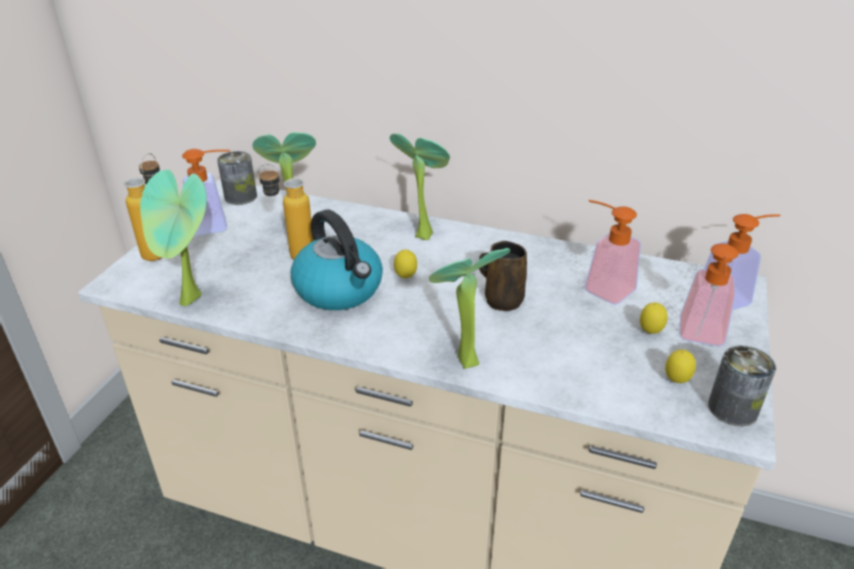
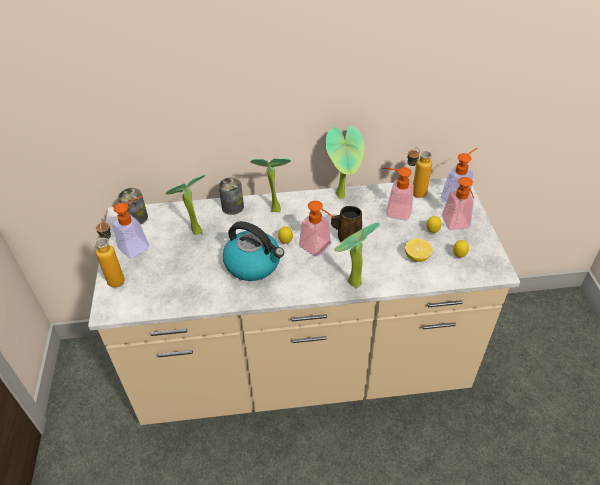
camera: 25 degrees left, 10 degrees up
(192, 302) = (171, 305): potted plant -> potted plant (343, 195)
(292, 255) = (206, 250): bottle -> bottle (413, 195)
(448, 300) = (319, 249): none -> soap dispenser
(598, 359) = (417, 257): none -> lemon
(732, 408) = (490, 261): can -> can (232, 207)

